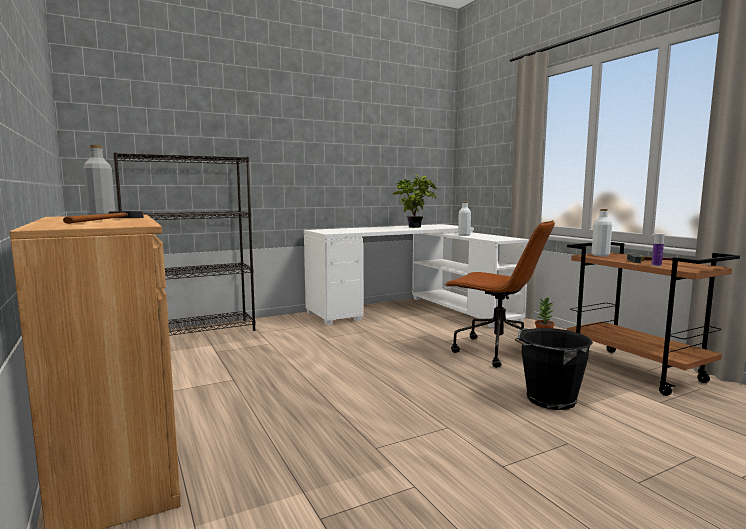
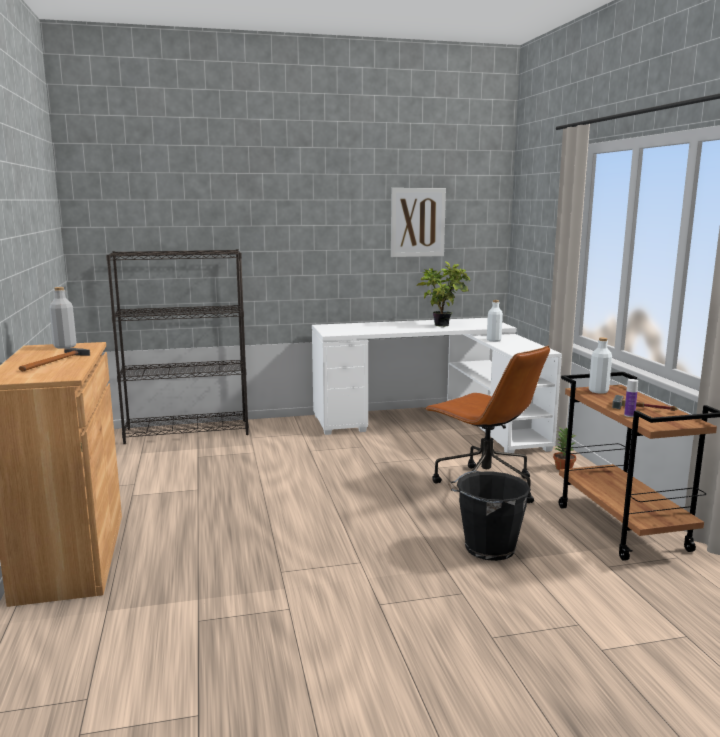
camera: 15 degrees right, 5 degrees up
(387, 144) = (417, 222): none -> picture

